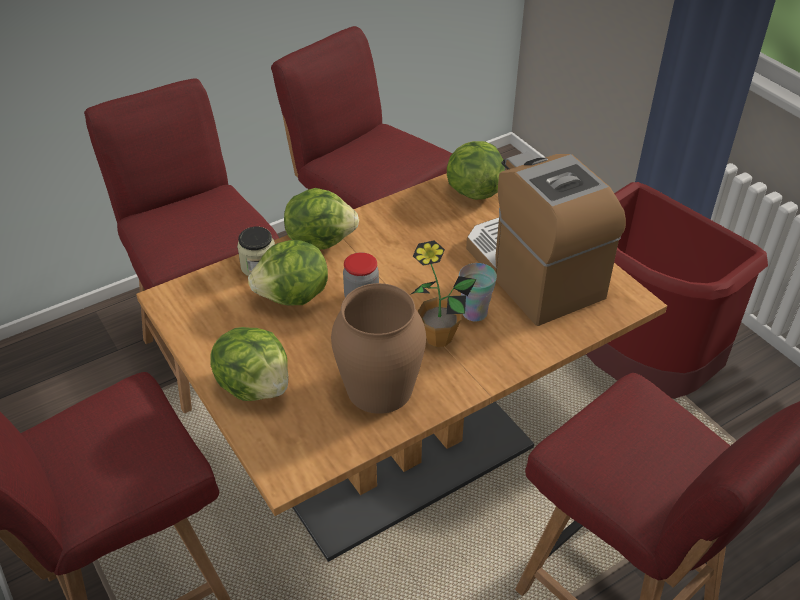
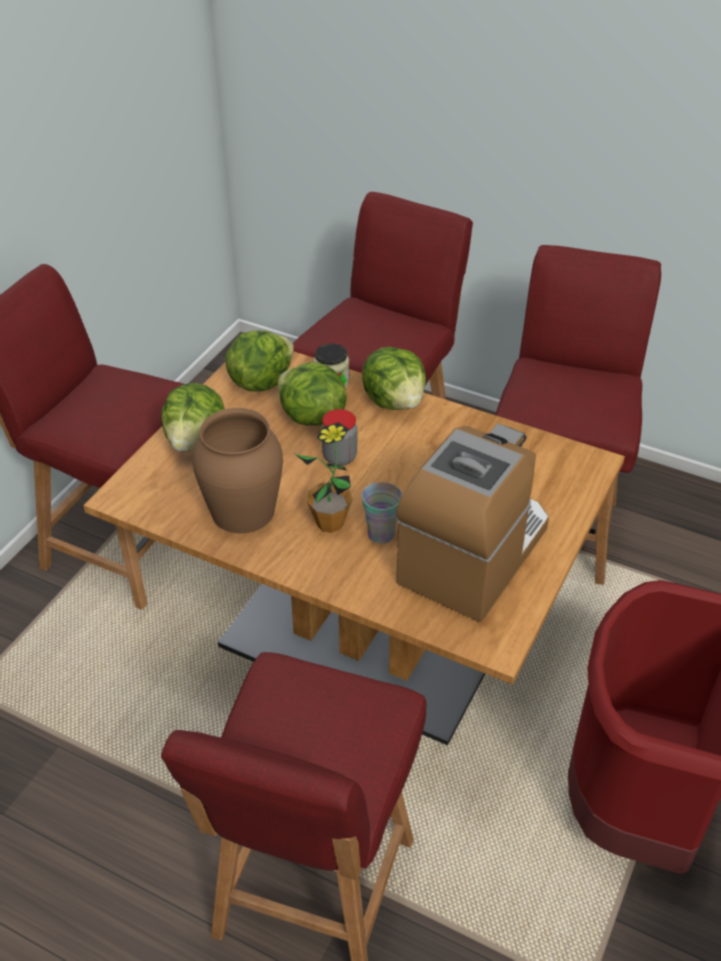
camera: 60 degrees right, 0 degrees up
(473, 191) = (560, 467): lettuce -> lettuce (260, 381)

